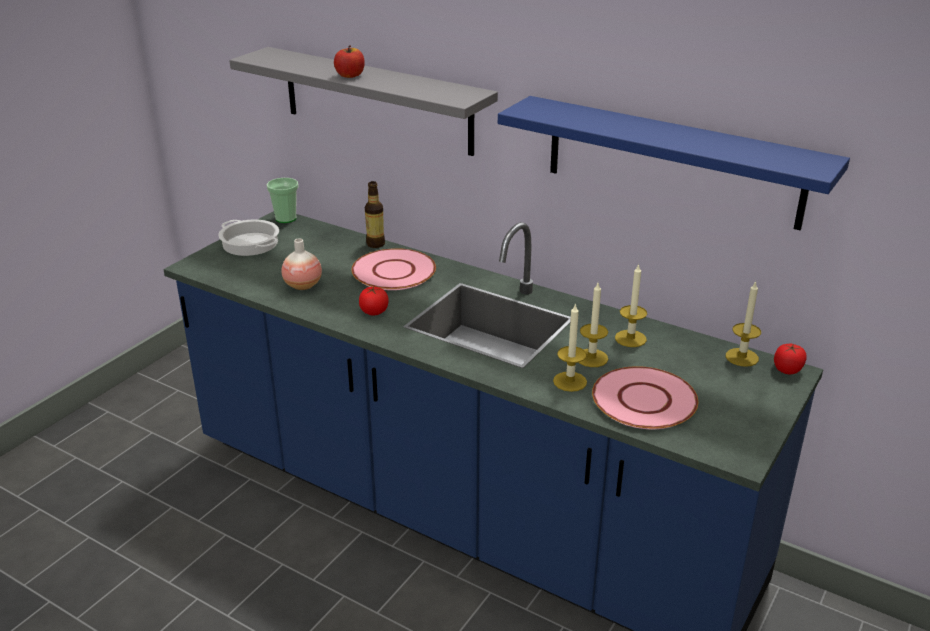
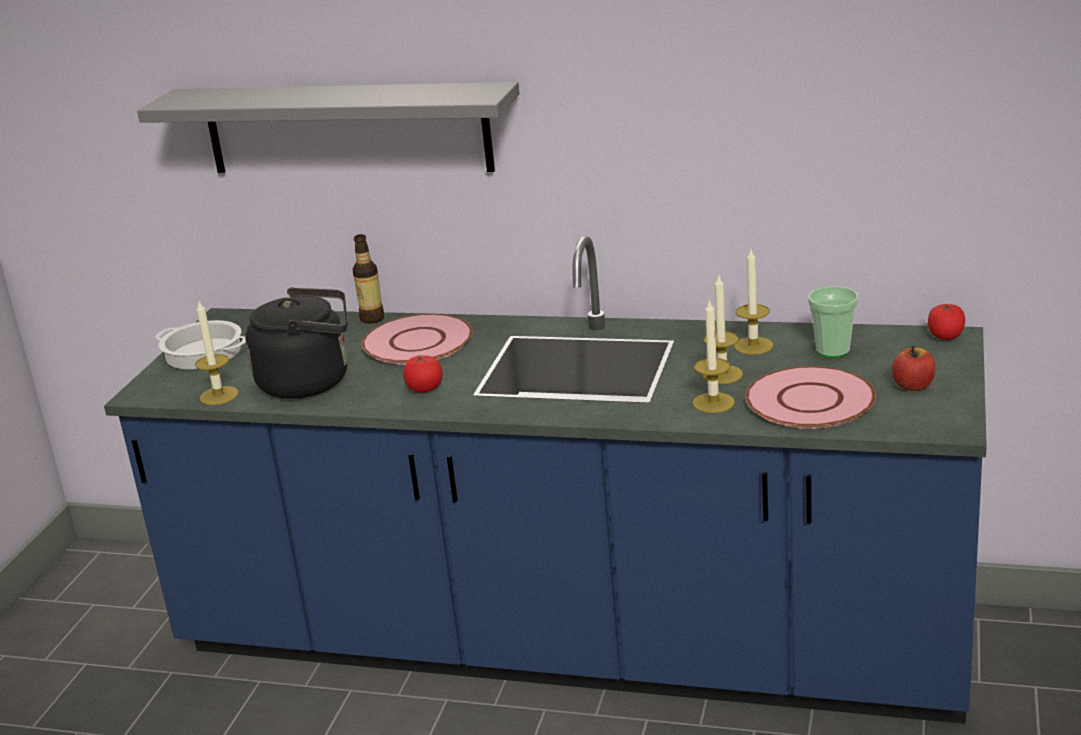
camera: 15 degrees left, 5 degrees down
(286, 218) = (230, 316): cup -> cup (833, 350)
(303, 285) = (310, 382): vase -> black kettle
(350, 75) = (318, 98): apple -> apple (913, 386)
(672, 162) = (759, 121): blue shelf -> none
(742, 357) = (889, 335): candle -> candle (219, 395)

